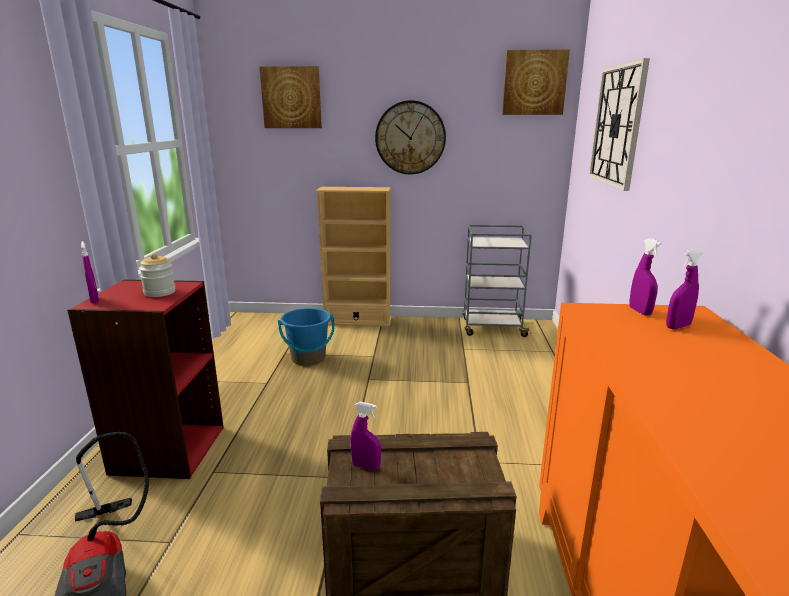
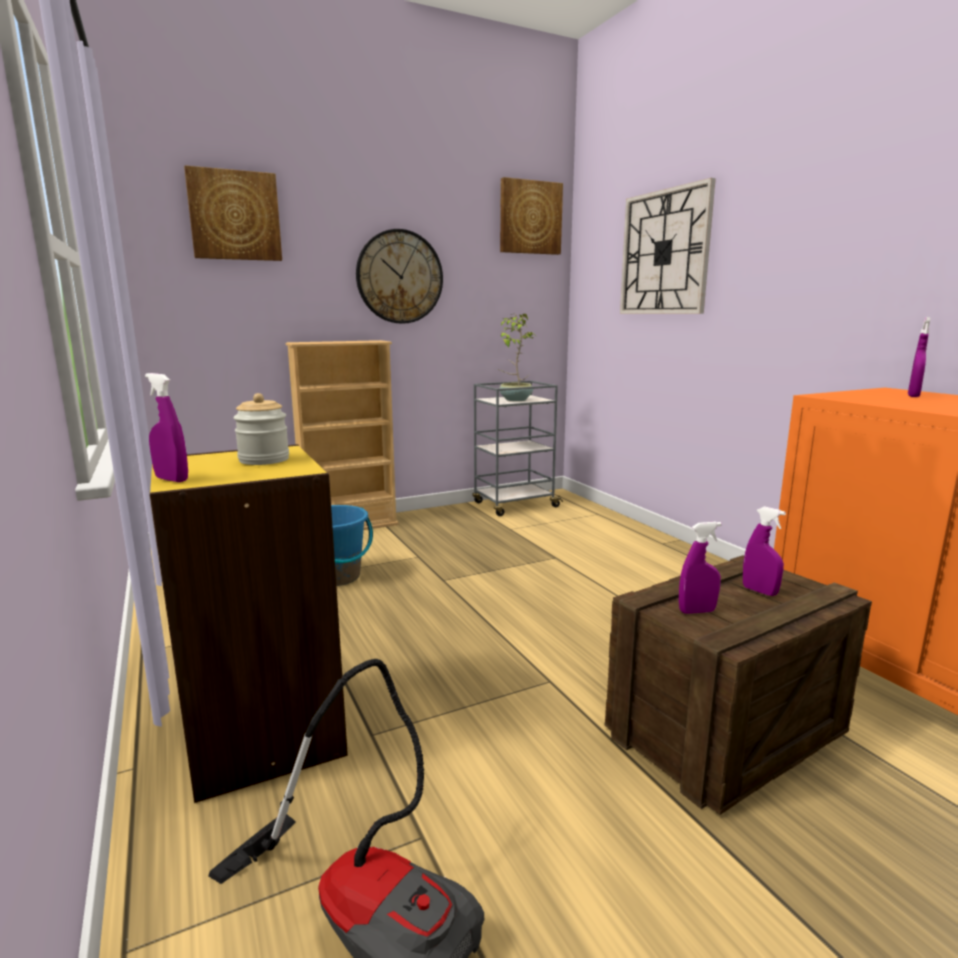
camera: 30 degrees left, 5 degrees down
(167, 449) = (261, 734): red bookcase -> yellow bookcase
(495, 242) = (515, 400): none -> potted plant
(640, 311) = (862, 393): purple spray bottle -> purple spray bottle (759, 591)

